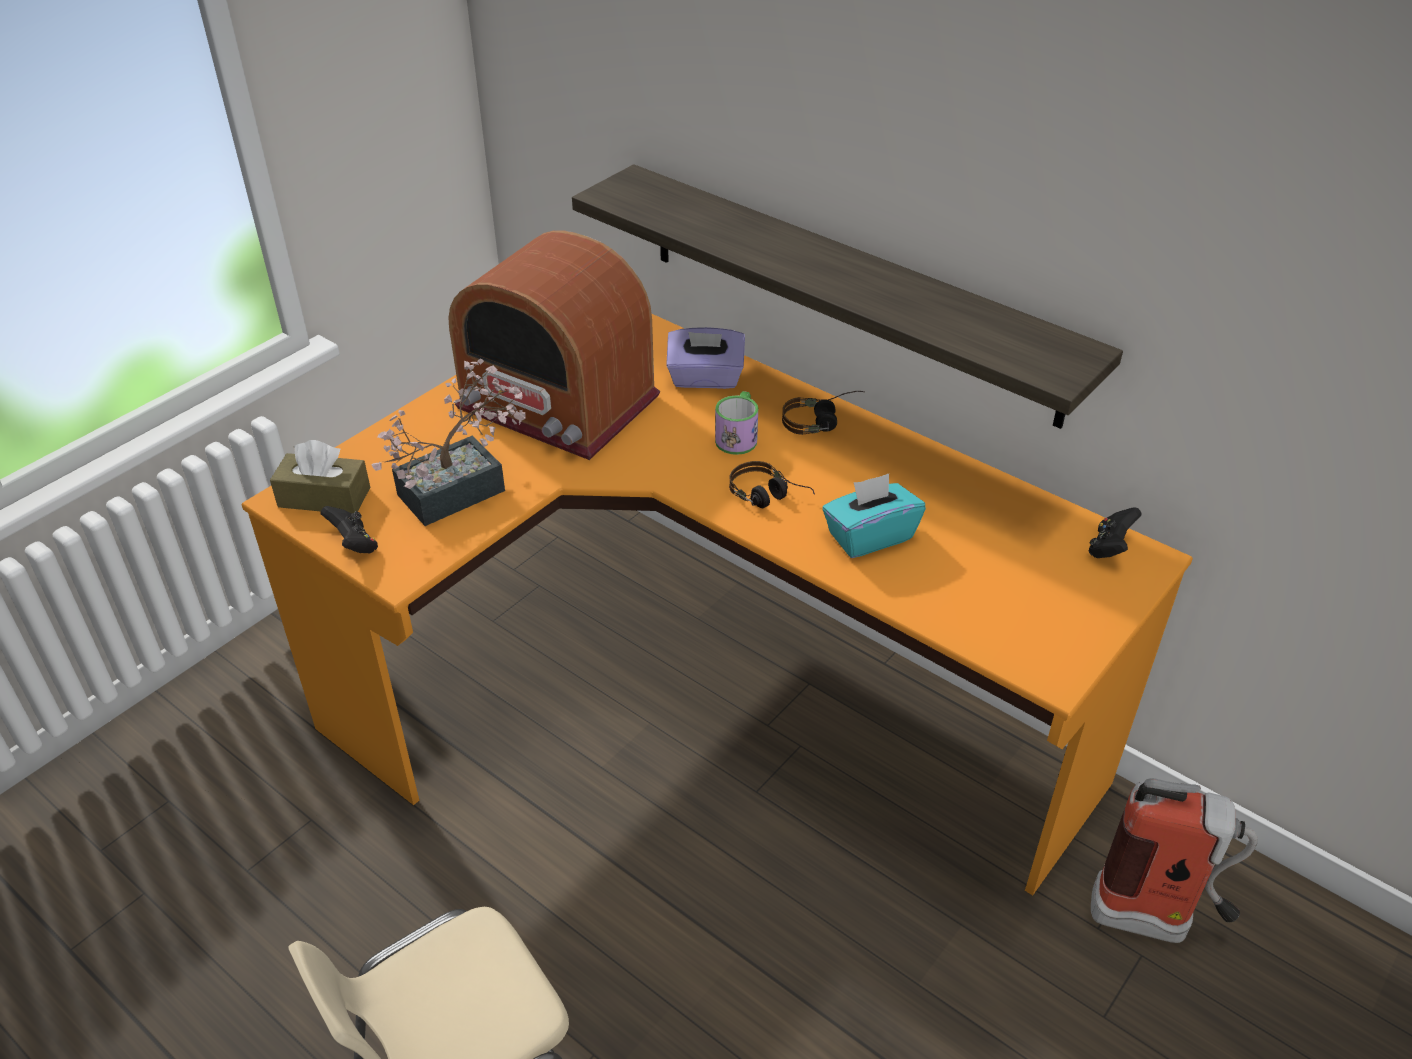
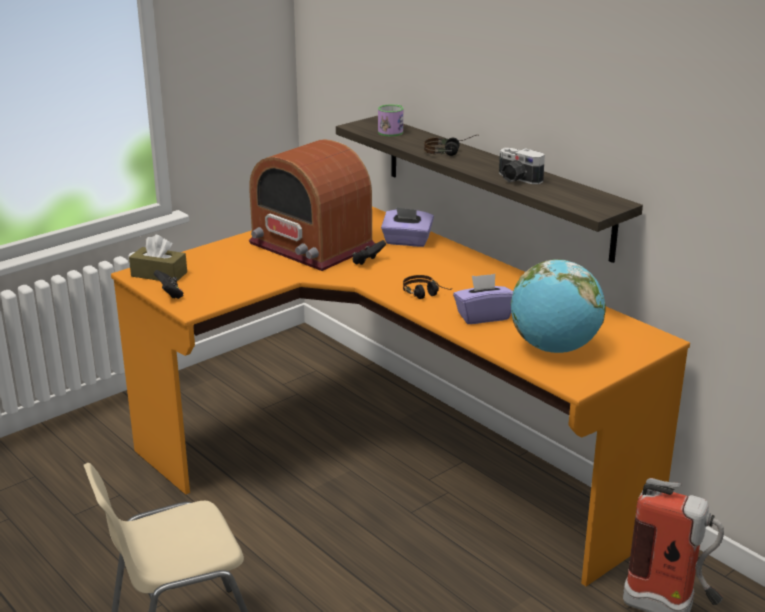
camera: 10 degrees right, 15 degrees down
(463, 488) = (241, 277): potted plant -> none
(738, 436) = (418, 268): mug -> mug (392, 131)
(823, 421) = (474, 265): headphones -> headphones (451, 152)
(869, 536) = (483, 316): turquoise tissue box -> purple tissue box
(906, 307) = (516, 179): none -> camera
(998, 596) = (554, 348): none -> globe
(1109, 548) = (636, 333): black game controller -> black game controller (368, 262)

